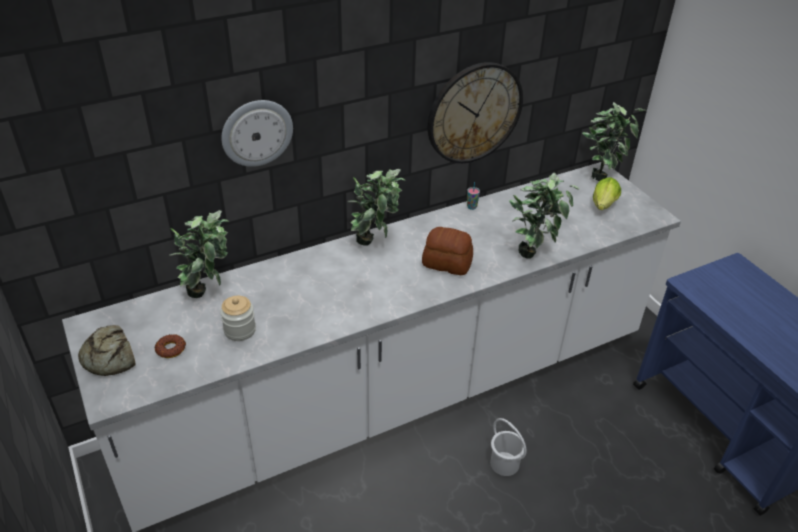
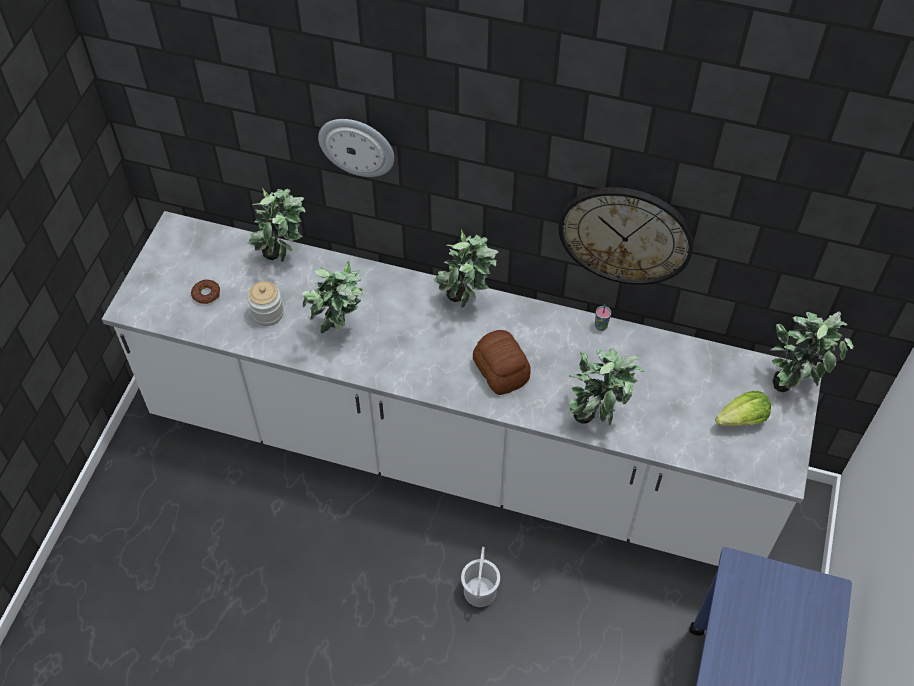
camera: 45 degrees right, 15 degrees up
(109, 357) = (162, 270): bread -> none
(310, 308) = (339, 332): none -> potted plant

